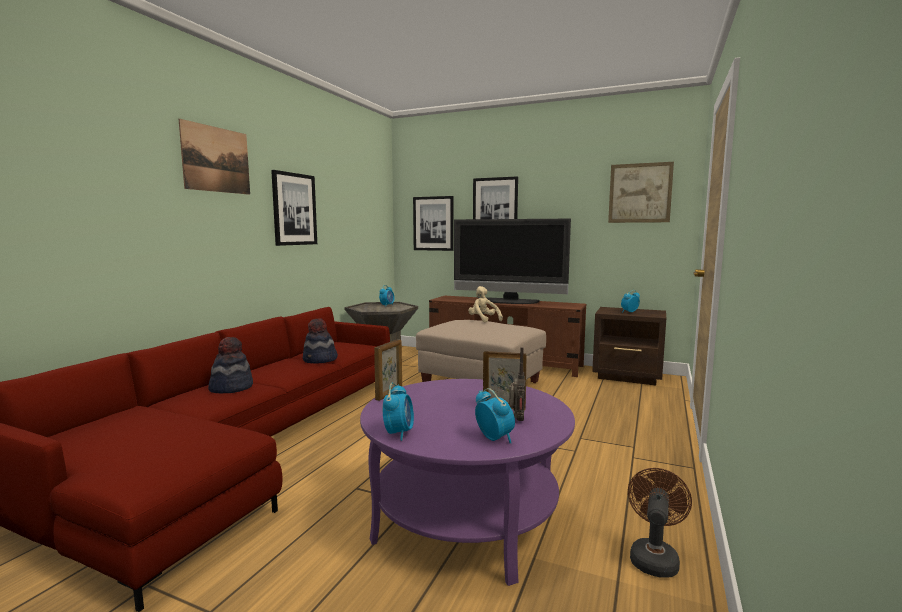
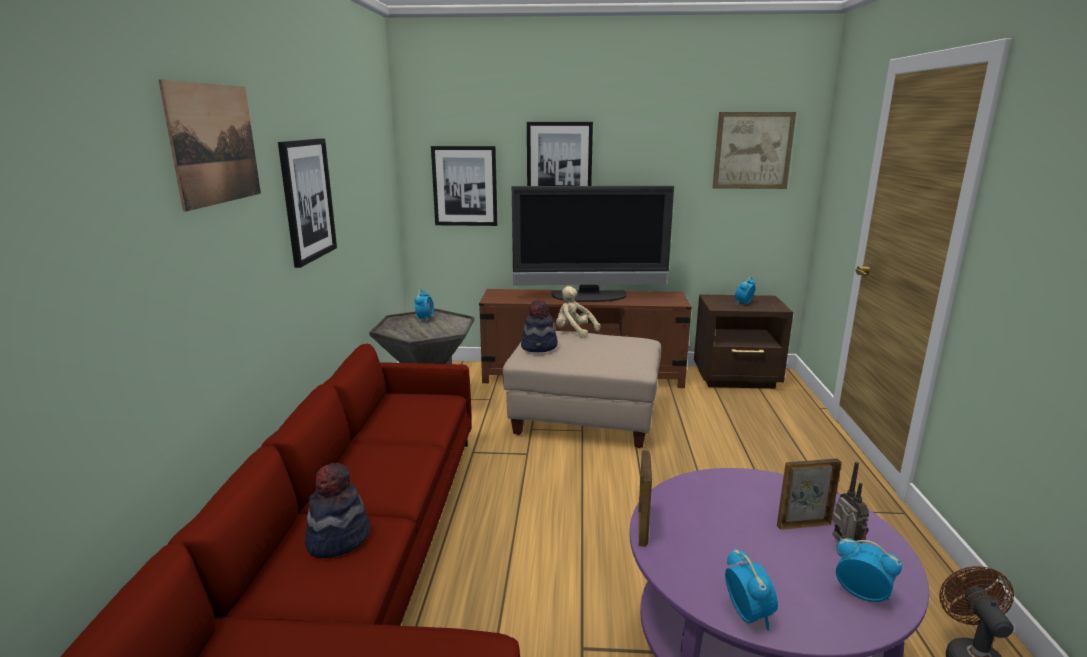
camera: 20 degrees left, 10 degrees up
(320, 360) = (410, 444): hat -> hat (539, 347)

